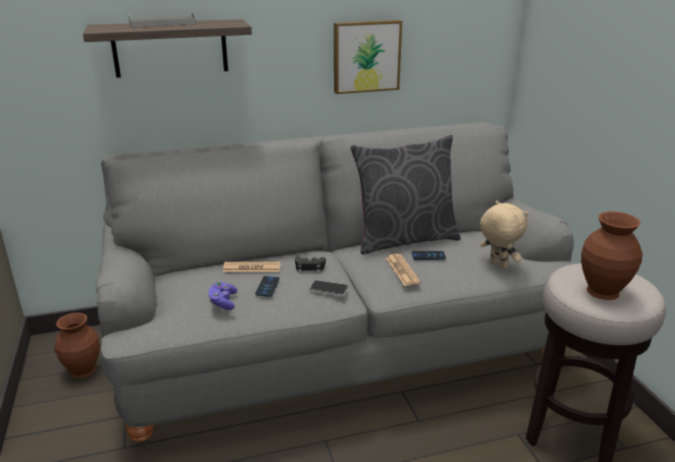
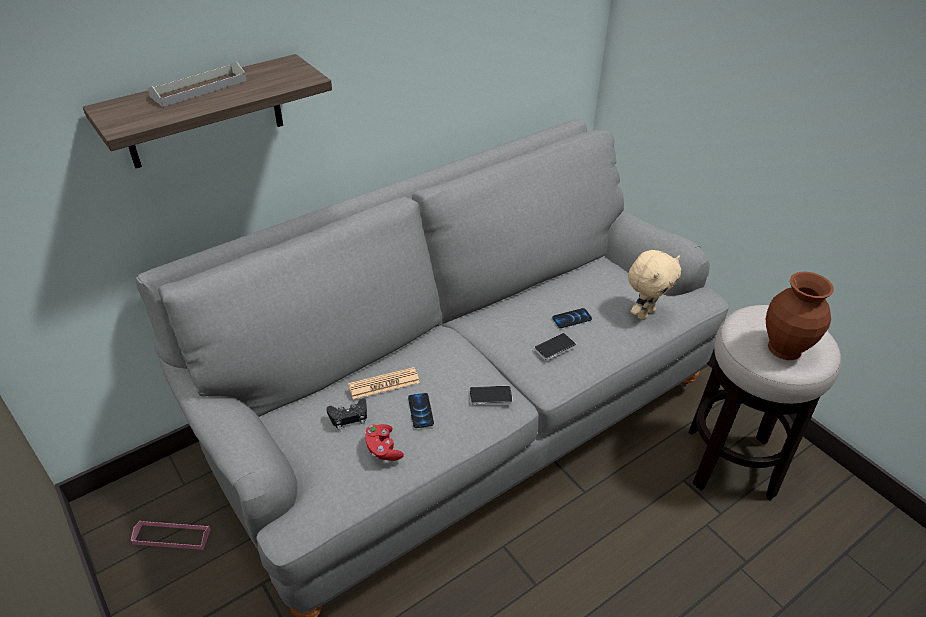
camera: 20 degrees left, 15 degrees up
(82, 371) = (172, 537): brown vase -> pink tray
(223, 302) = (383, 449): purple game controller -> red game controller
(309, 267) = (450, 366): black game controller -> black game controller (348, 416)
(366, 56) = (446, 69): picture -> none
(402, 270) = (555, 347): newspaper -> phone
(404, 239) = (531, 296): grey pillow -> none
(497, 265) = (645, 313): beige plush toy -> beige plush toy turned 105 degrees clockwise

